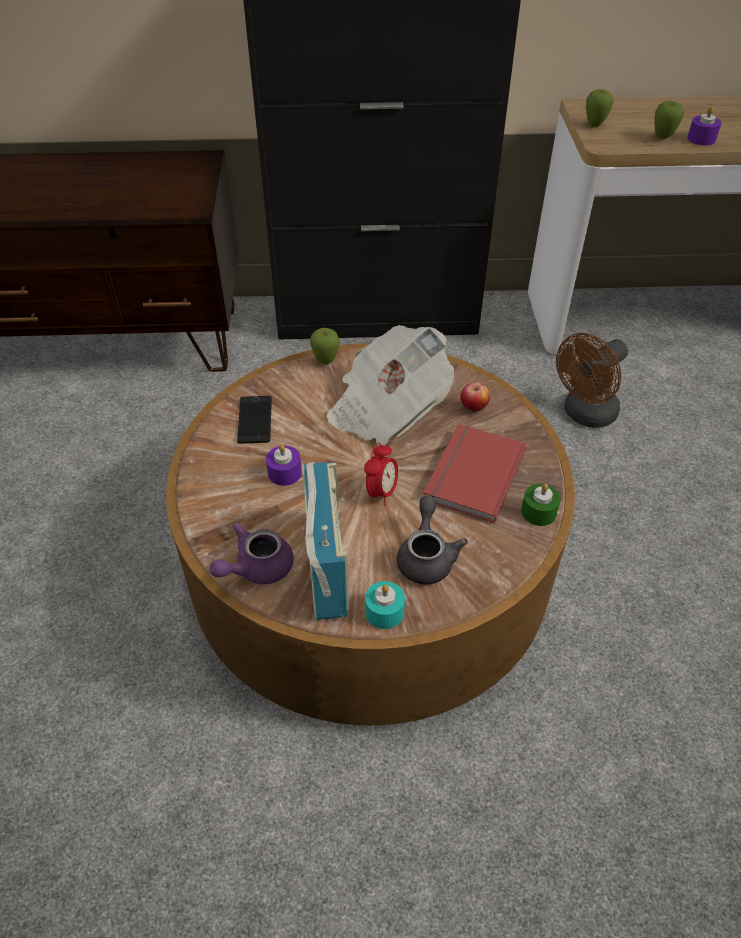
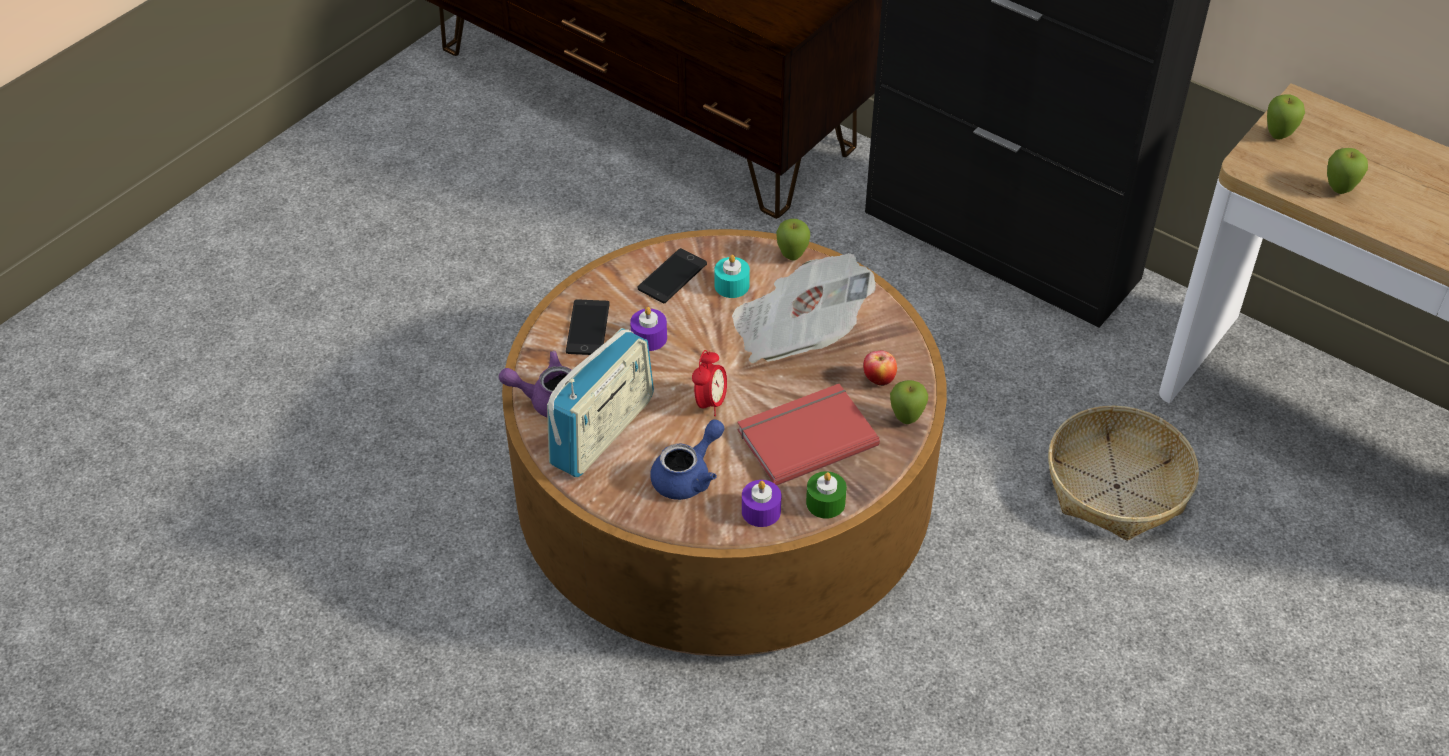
camera: 40 degrees right, 0 degrees up
(229, 493) = (588, 328): none -> phone
(381, 492) = (710, 402): alarm clock -> alarm clock turned 45 degrees counterclockwise
(384, 612) = (609, 494): turquoise candle -> turquoise candle (732, 285)
(426, 556) = (688, 476): grey teapot -> blue teapot
(519, 423) = (906, 419): none -> apple
(584, 415) = (1117, 487): brown fan -> basket
(701, 139) = (1386, 215): purple candle -> purple candle (761, 511)

